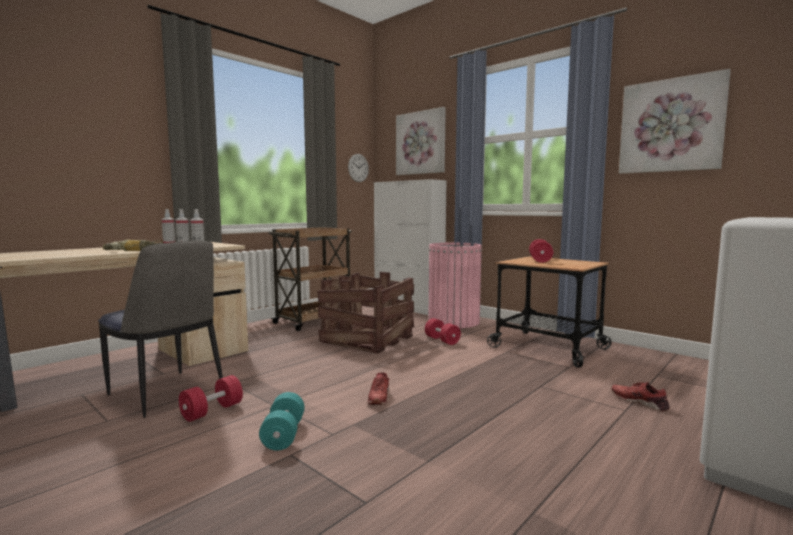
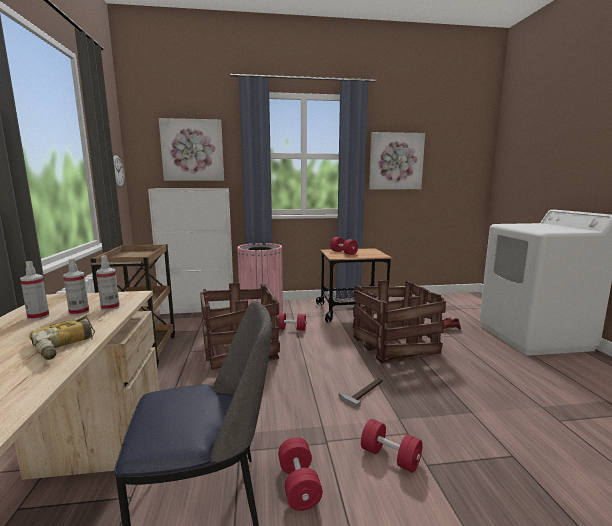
camera: 50 degrees left, 5 degrees up
(283, 435) = (390, 457): turquoise dumbbell -> red dumbbell
(379, 397) = (363, 391): red shoe -> hammer
(512, 386) = (394, 345): none -> crate

